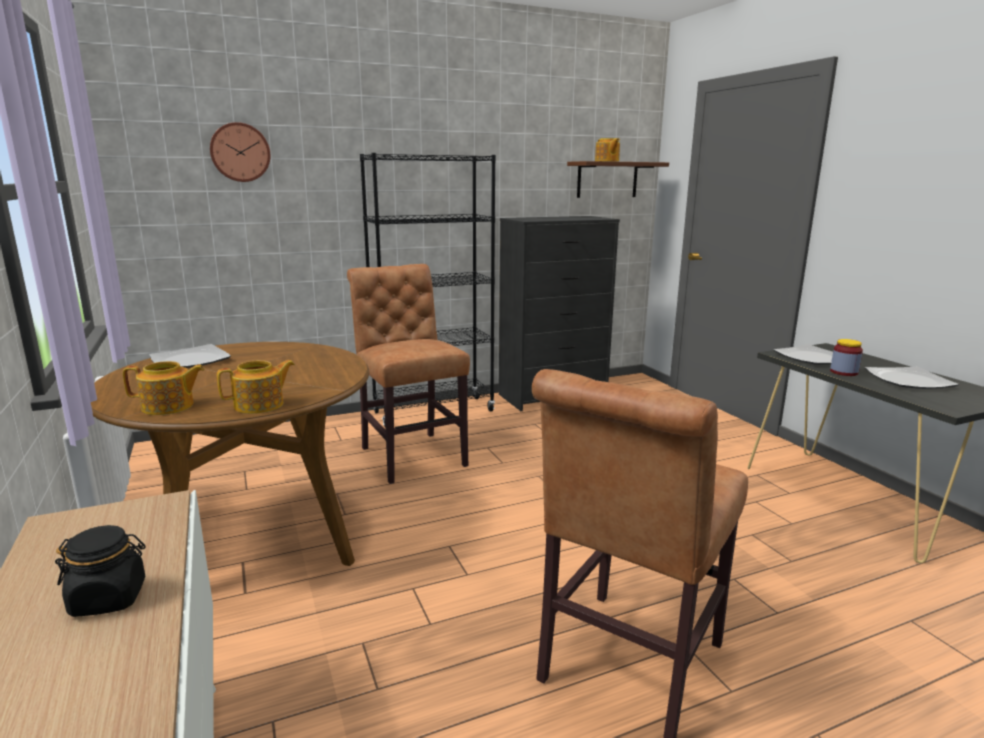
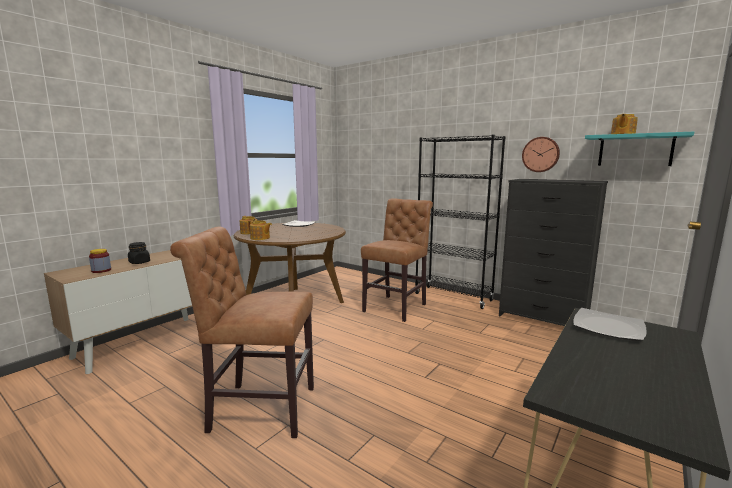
camera: 60 degrees right, 5 degrees down
(240, 152) = (384, 141): wall clock -> wall clock (541, 154)
(607, 179) = (635, 150): brown shelf -> turquoise shelf
(844, 372) = (585, 342): jar -> jar (101, 270)
(909, 381) = (628, 375): plate -> none

